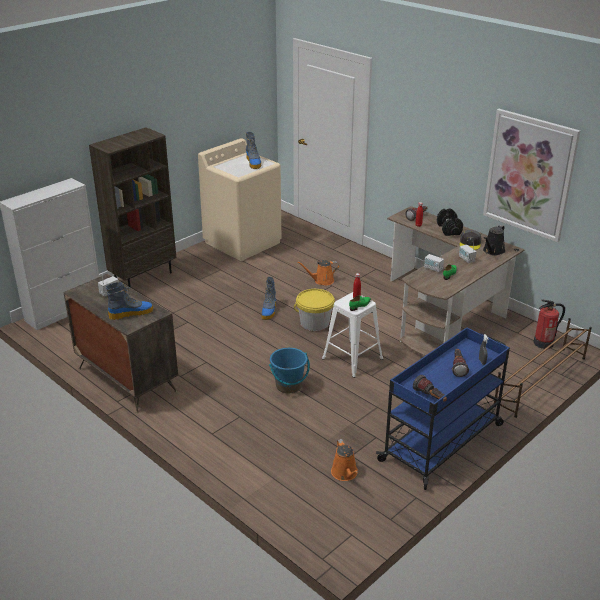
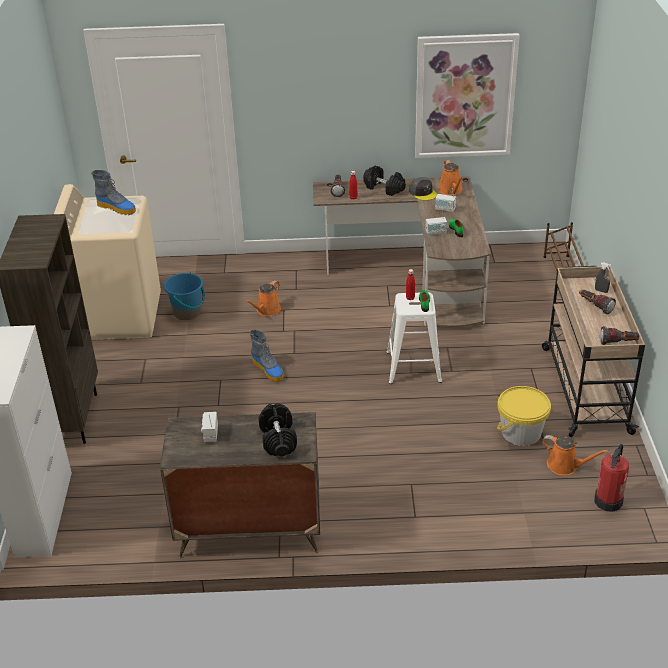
camera: 45 degrees left, 5 degrees up
(131, 313) = (278, 439): boot -> black dumbbell
(288, 386) = (404, 427): blue bucket -> blue bucket (187, 313)
(314, 323) = (328, 355): yellow bucket -> yellow bucket (521, 432)
(443, 442) = (585, 388): blue cart -> beige cart
(493, 251) = (451, 190): black watering can -> orange watering can
(544, 343) = (524, 259): fire extinguisher -> fire extinguisher (608, 500)

